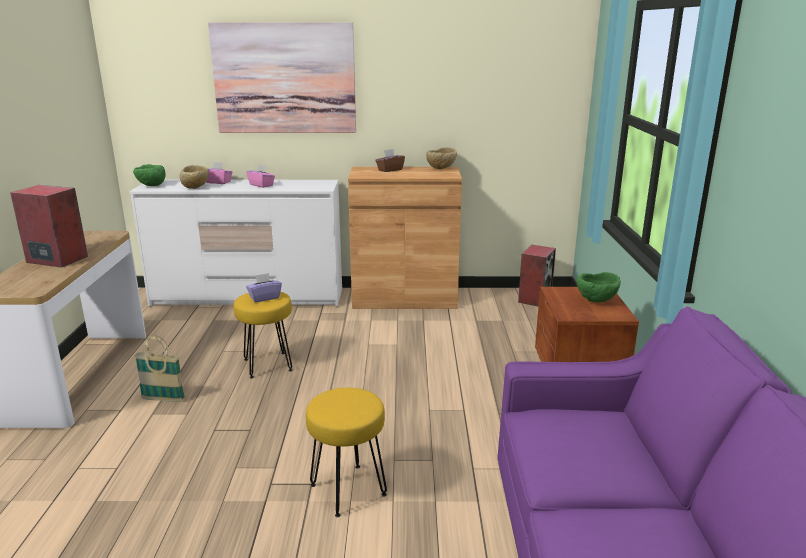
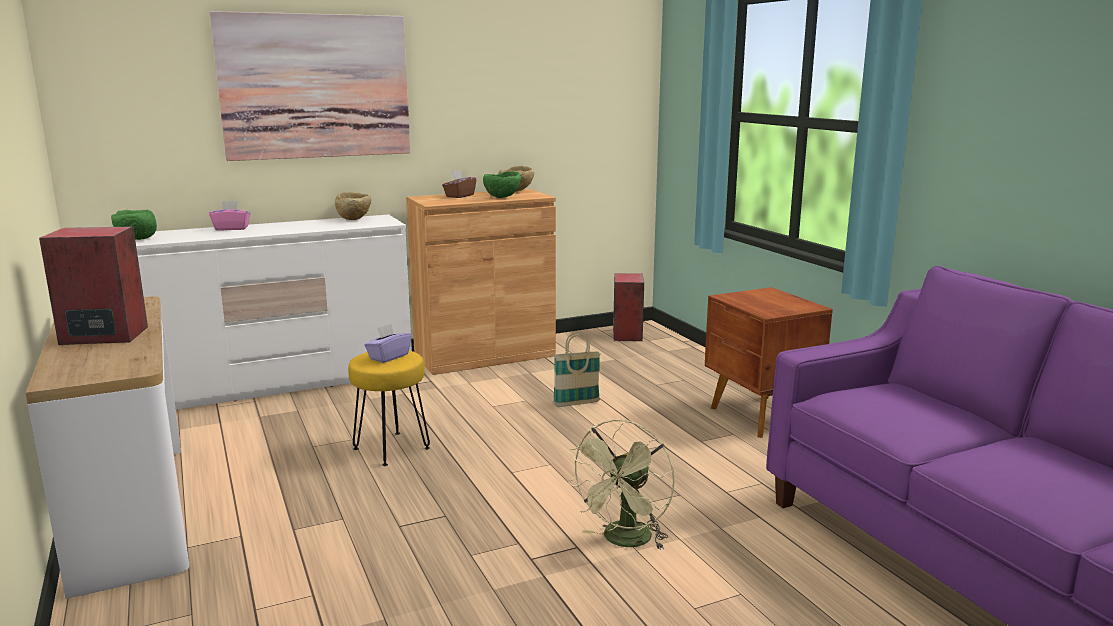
camera: 25 degrees left, 5 degrees down
(163, 399) = (290, 511): basket -> basket (576, 403)
(195, 188) = (210, 236): beige bowl -> beige bowl (355, 219)
(261, 185) = (299, 226): pink tissue box -> none
(349, 490) = (624, 541): yellow stool -> green fan
(596, 301) = (776, 300): green bowl -> green bowl (502, 198)

